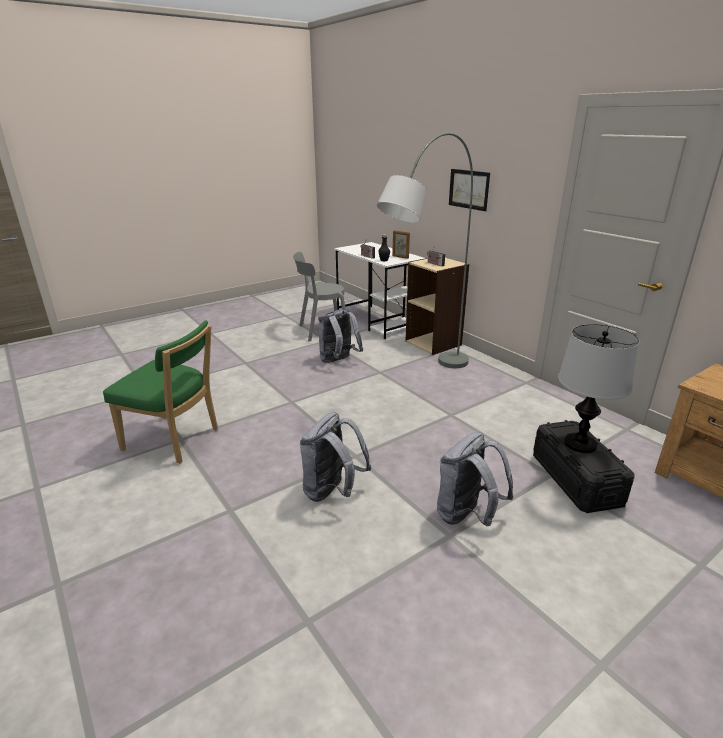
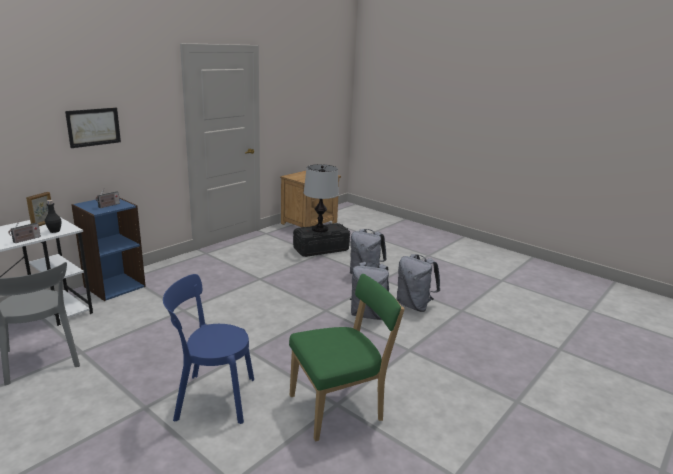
camera: 105 degrees left, 5 degrees down
(175, 440) = (340, 407): green chair -> green chair turned 60 degrees clockwise
(236, 384) = (211, 398): none -> blue chair
(338, 361) = (152, 336): grey backpack -> grey backpack (414, 305)
(423, 383) = (207, 289): grey floor lamp -> none
(434, 343) = (114, 286): beige bookcase -> blue bookcase

